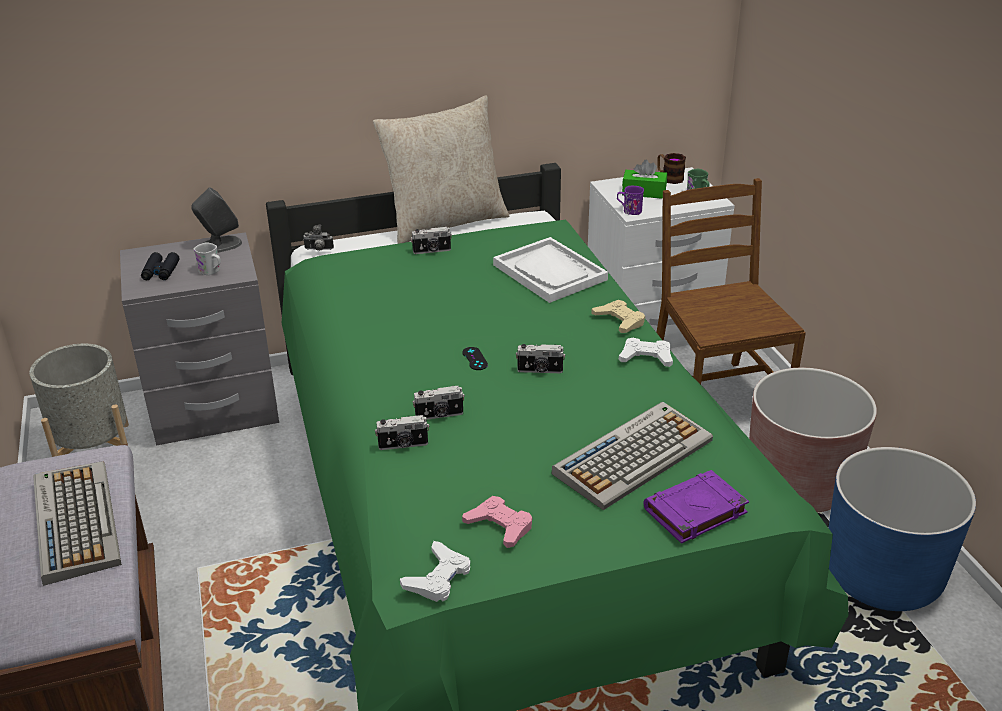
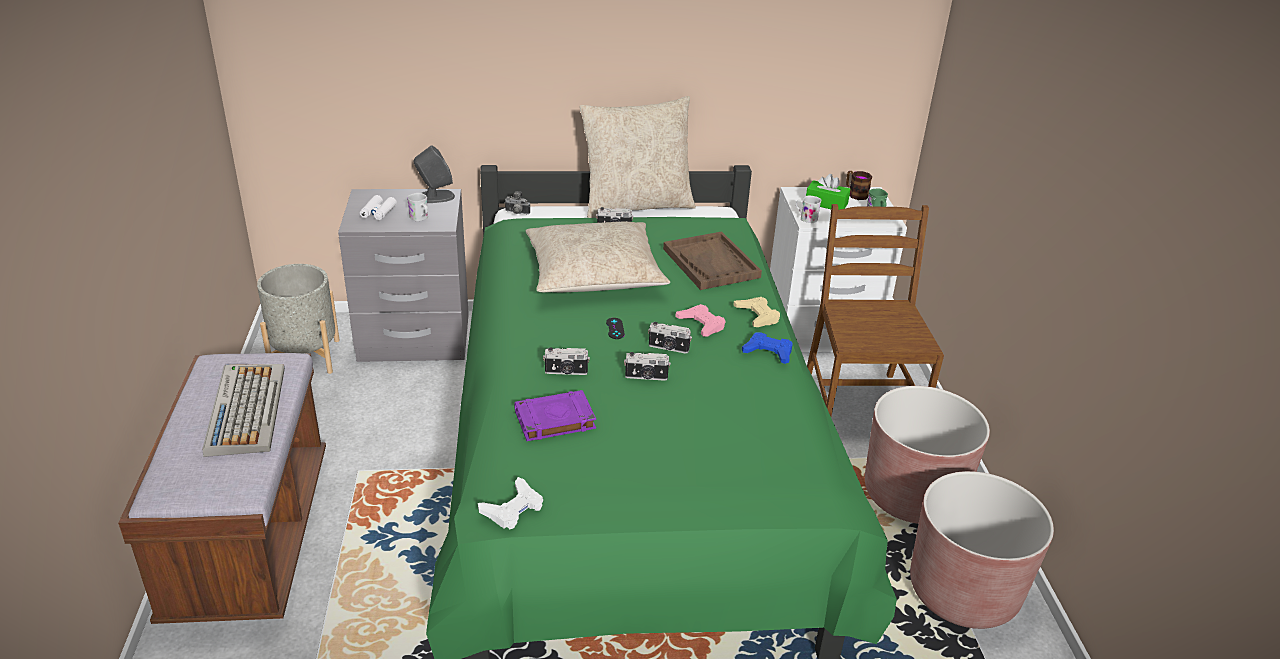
camera: 10 degrees right, 0 degrees up
(161, 272) = (378, 212): black binoculars -> white binoculars
(403, 445) = (526, 392): camera -> camera (646, 377)
(428, 302) = (594, 273): none -> beige pillow
(500, 526) = (581, 475): pink game controller -> pink game controller (701, 324)
(550, 272) = (711, 263): white tray -> brown tray
(629, 210) = (806, 218): purple mug -> white mug
(633, 455) = (722, 436): keyboard -> none
(646, 357) = (768, 352): white game controller -> blue game controller
(694, 511) = (757, 494): purple book -> purple book (554, 420)
(882, 575) = (963, 592): blue planter -> brown planter

